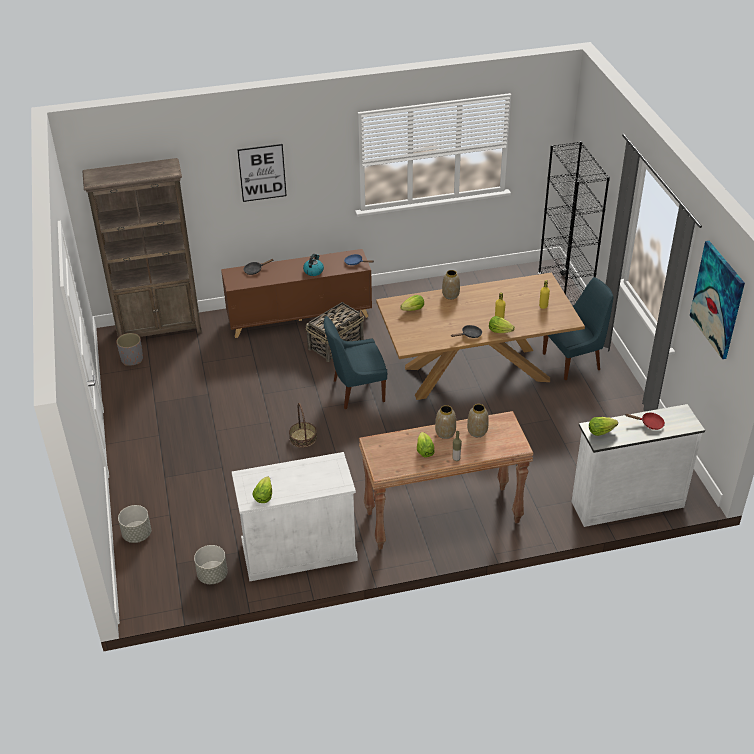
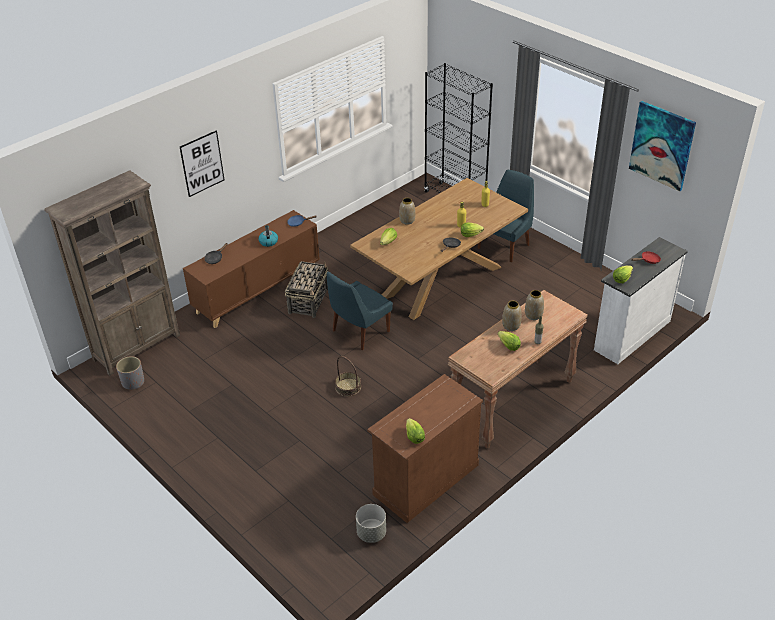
camera: 30 degrees left, 0 degrees up
(137, 534) = (274, 531): grey planter -> none
(299, 551) = (425, 479): white cabinet -> brown cabinet

